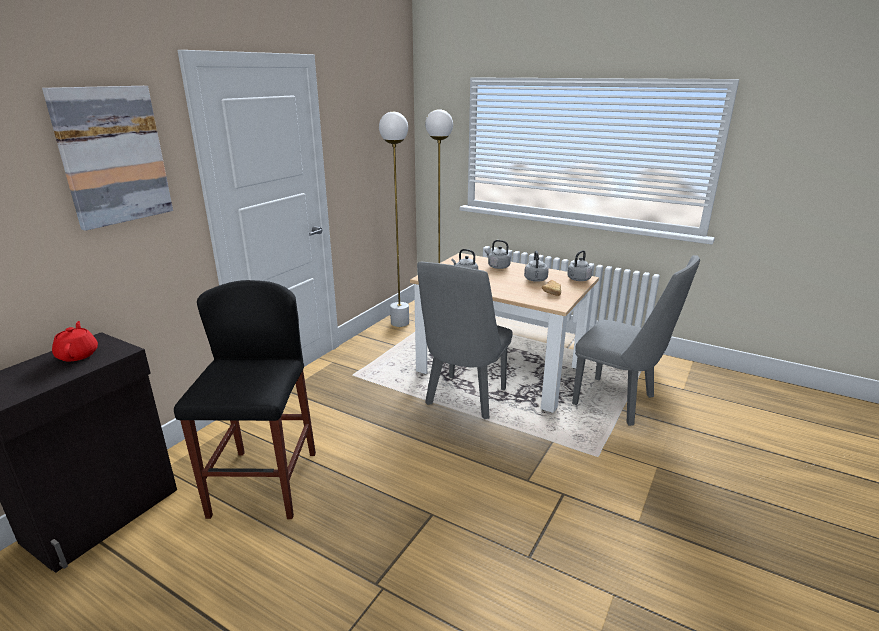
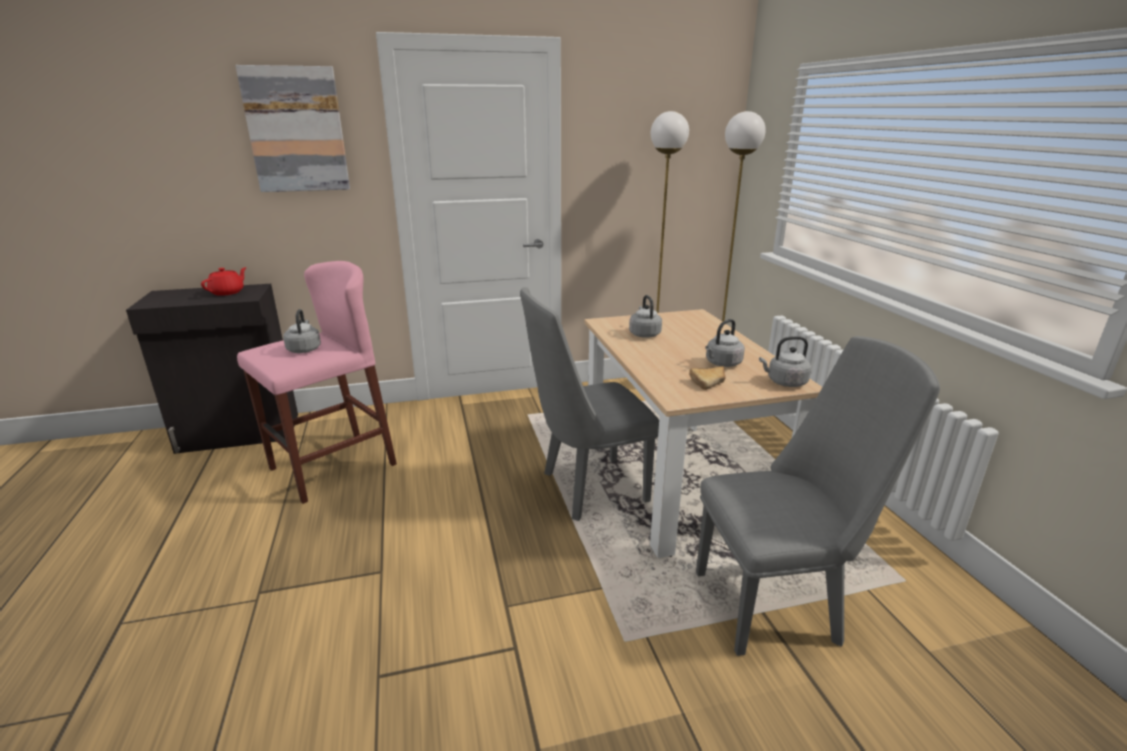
camera: 45 degrees right, 0 degrees up
(264, 483) = (332, 466): black stool -> pink stool
(497, 266) = (710, 335): grey kettle -> grey kettle (304, 349)
(621, 402) = (777, 603): grey chair -> grey chair turned 90 degrees counterclockwise

